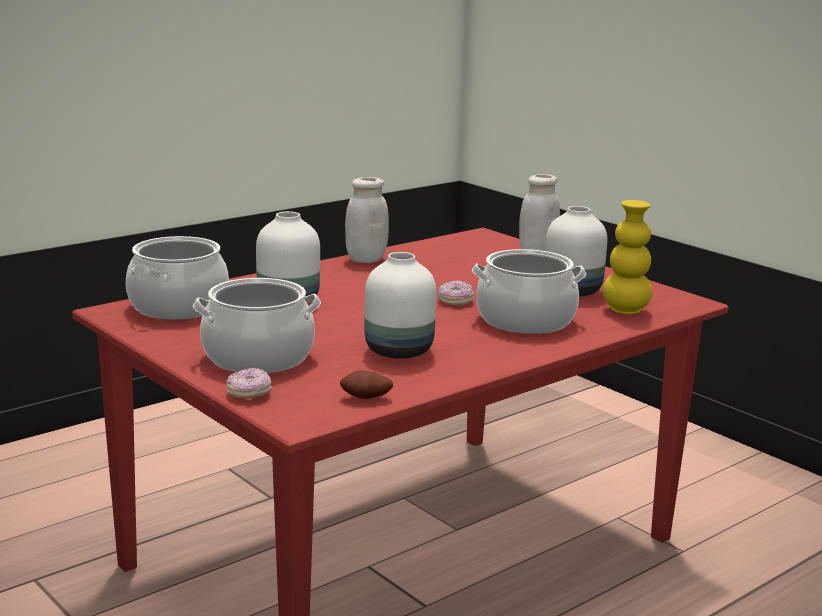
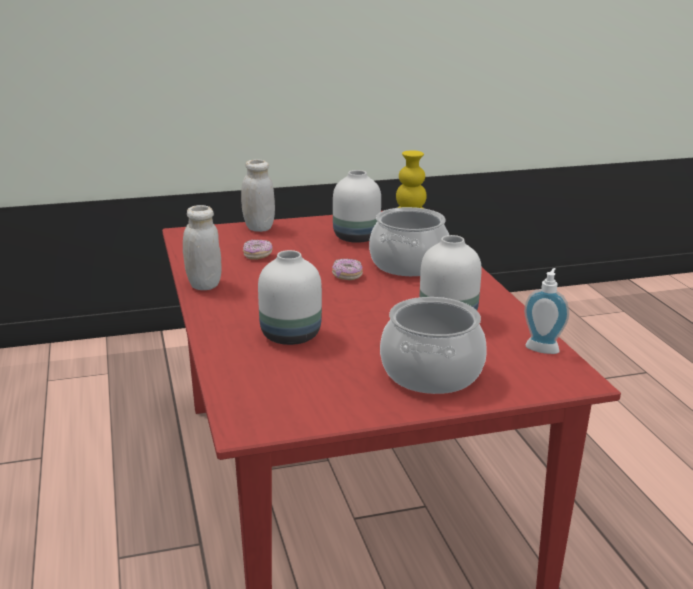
camera: 65 degrees left, 5 degrees up
(178, 307) = (263, 389): cooking pot -> none
(249, 394) = (516, 390): donut -> donut (257, 256)
(366, 399) = (543, 347): potato -> soap dispenser

